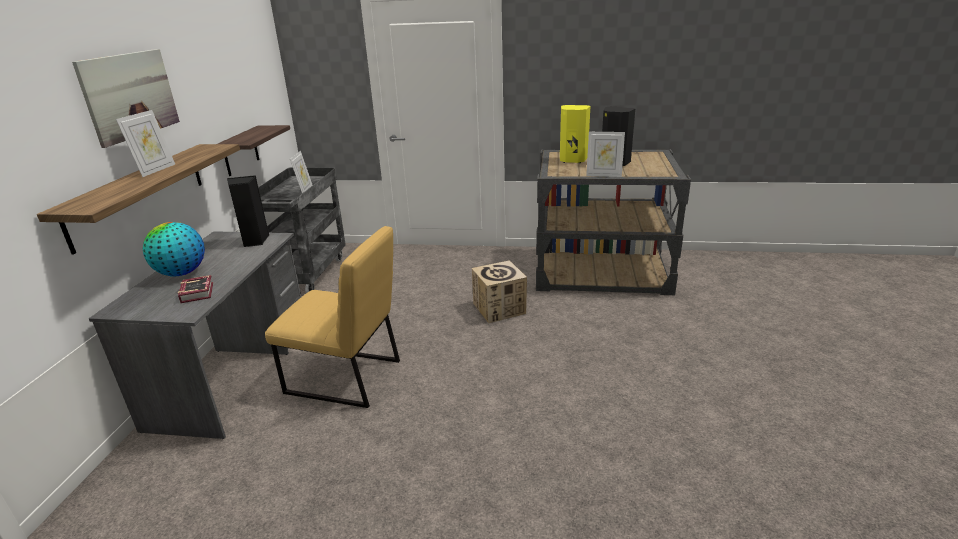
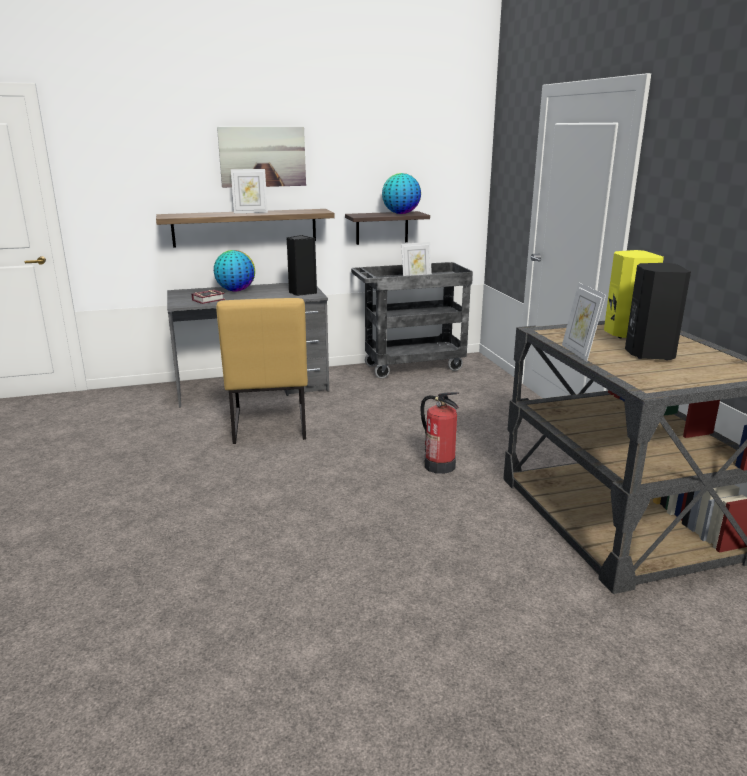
camera: 65 degrees right, 5 degrees down
(263, 130) = (401, 213): none -> globe
(499, 308) = (439, 465): cardboard box -> fire extinguisher

